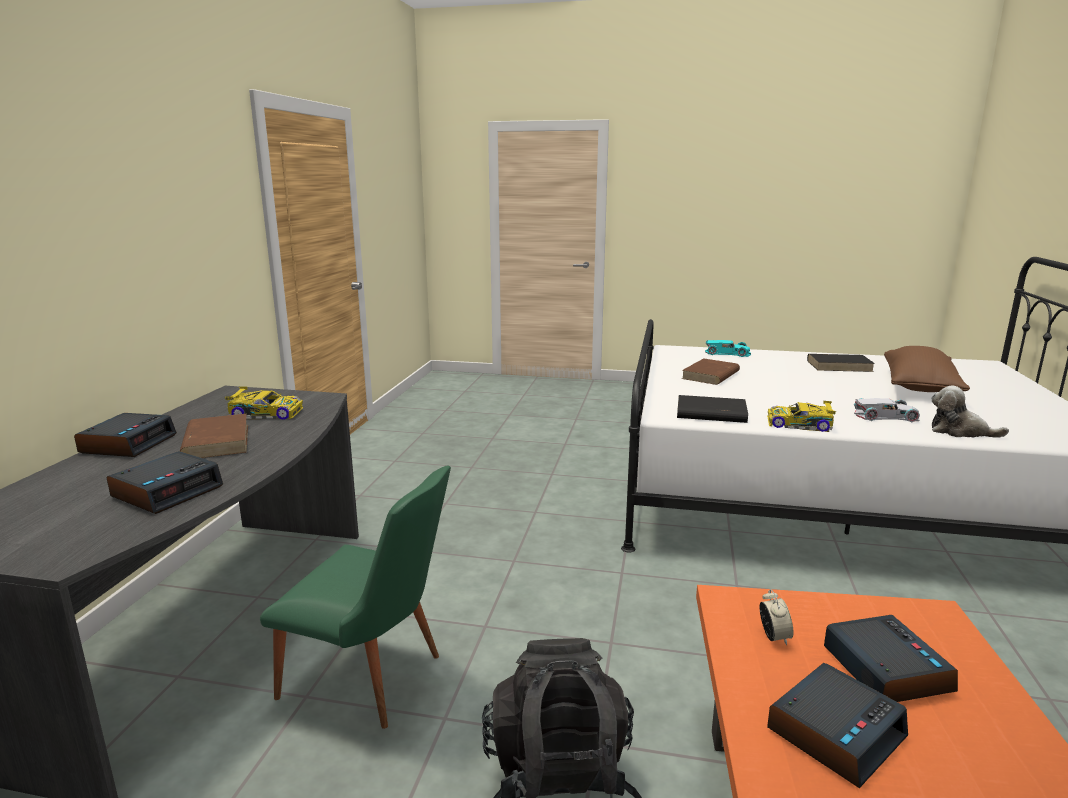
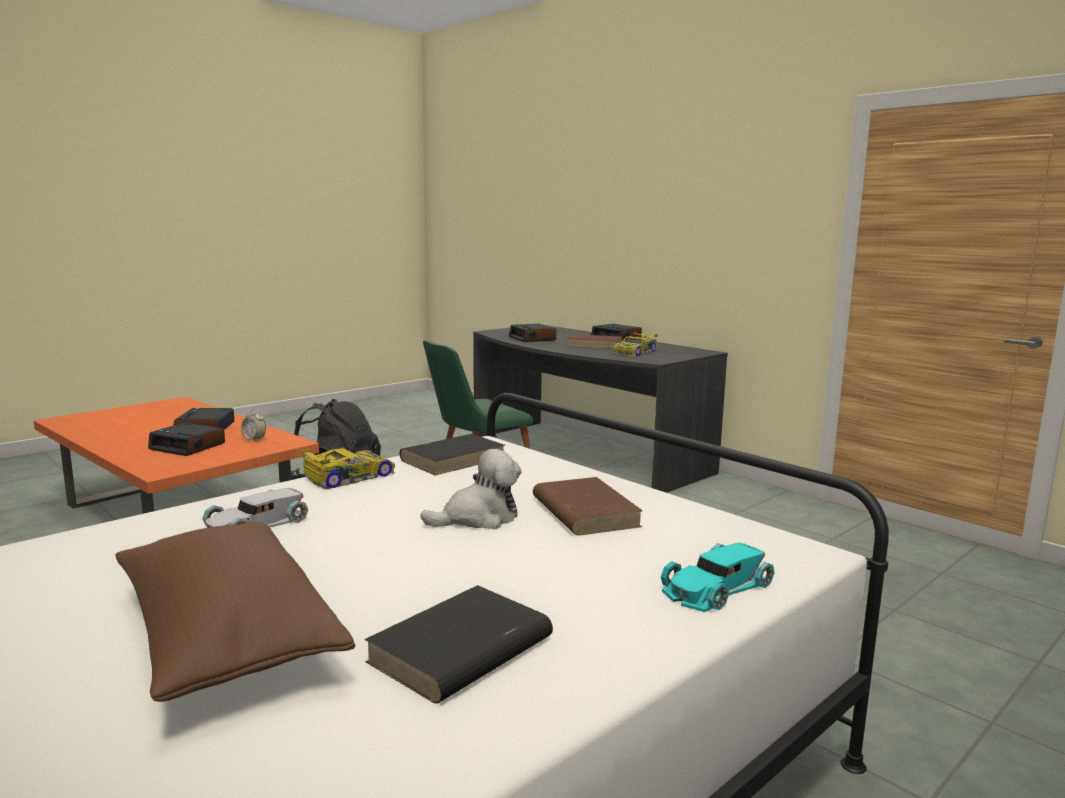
camera: 125 degrees right, 5 degrees down
(959, 431) = (138, 532): plush toy -> plush toy (478, 518)

